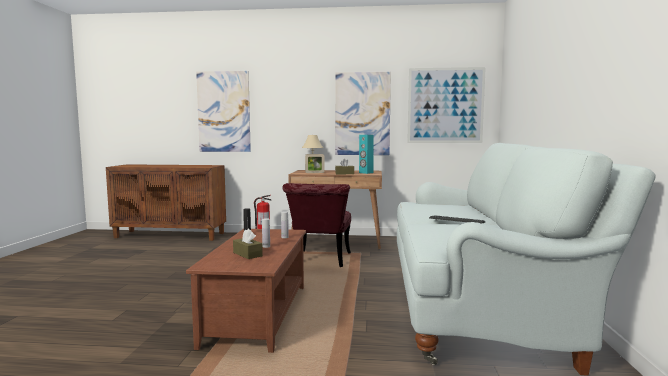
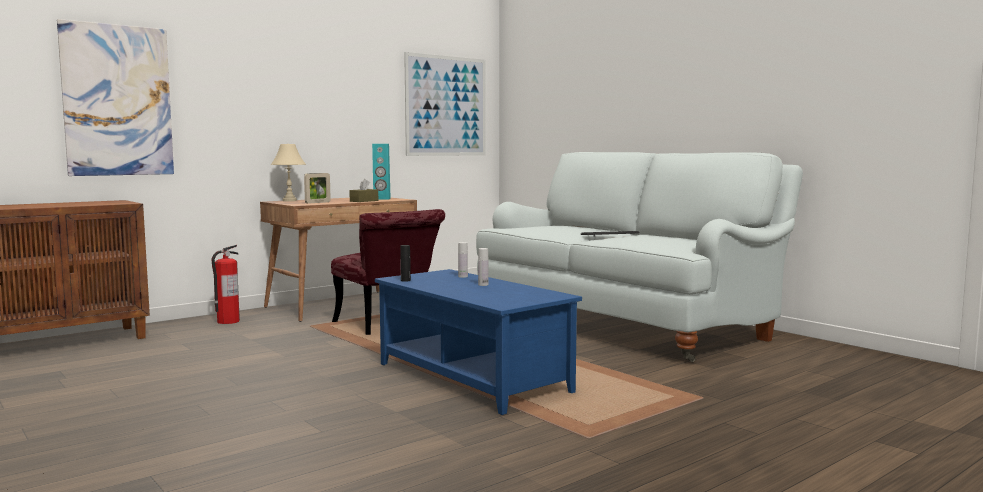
camera: 45 degrees left, 0 degrees up
(247, 254) = (497, 292): brown tissue box -> none
(259, 314) = (473, 377): brown coffee table -> blue coffee table
(362, 114) = (348, 113): picture -> none

